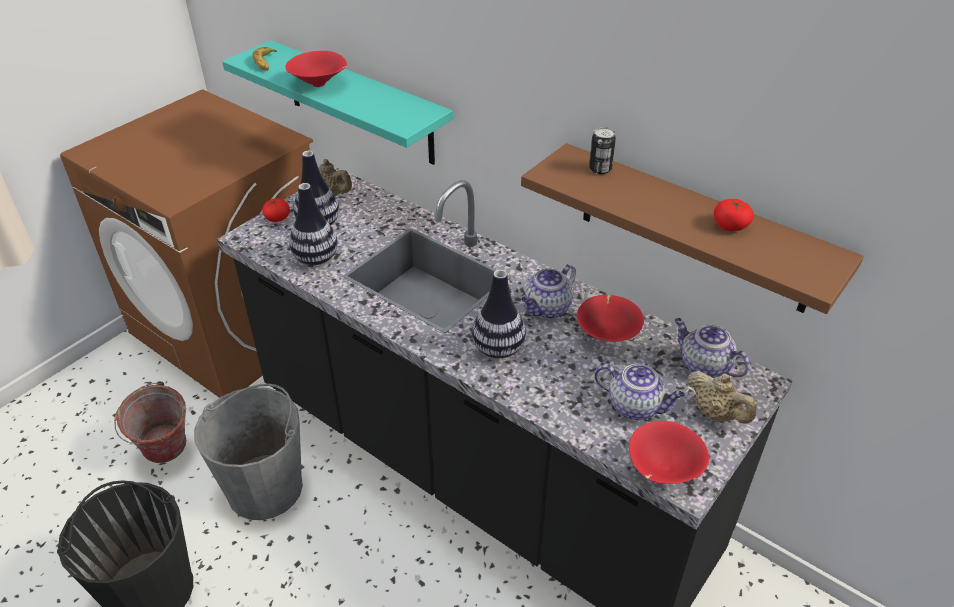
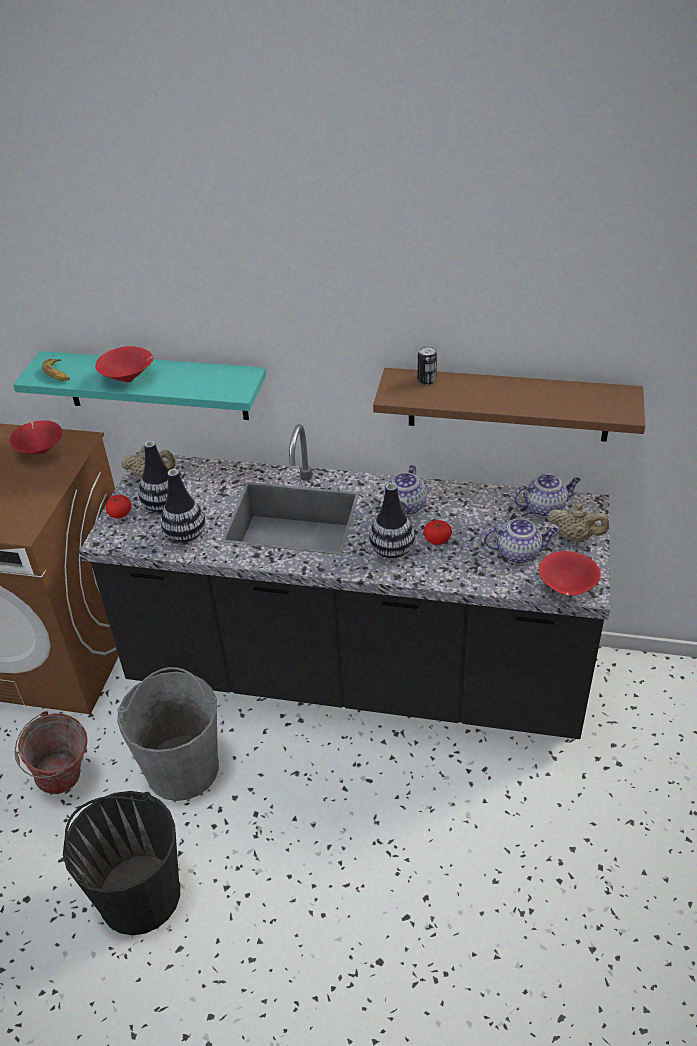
camera: 25 degrees left, 0 degrees up
(607, 334) = (463, 509): red bowl -> red bowl (40, 450)
(703, 366) = (545, 507): teapot -> teapot turned 150 degrees clockwise
(730, 226) = (547, 393): tomato -> tomato (437, 539)

